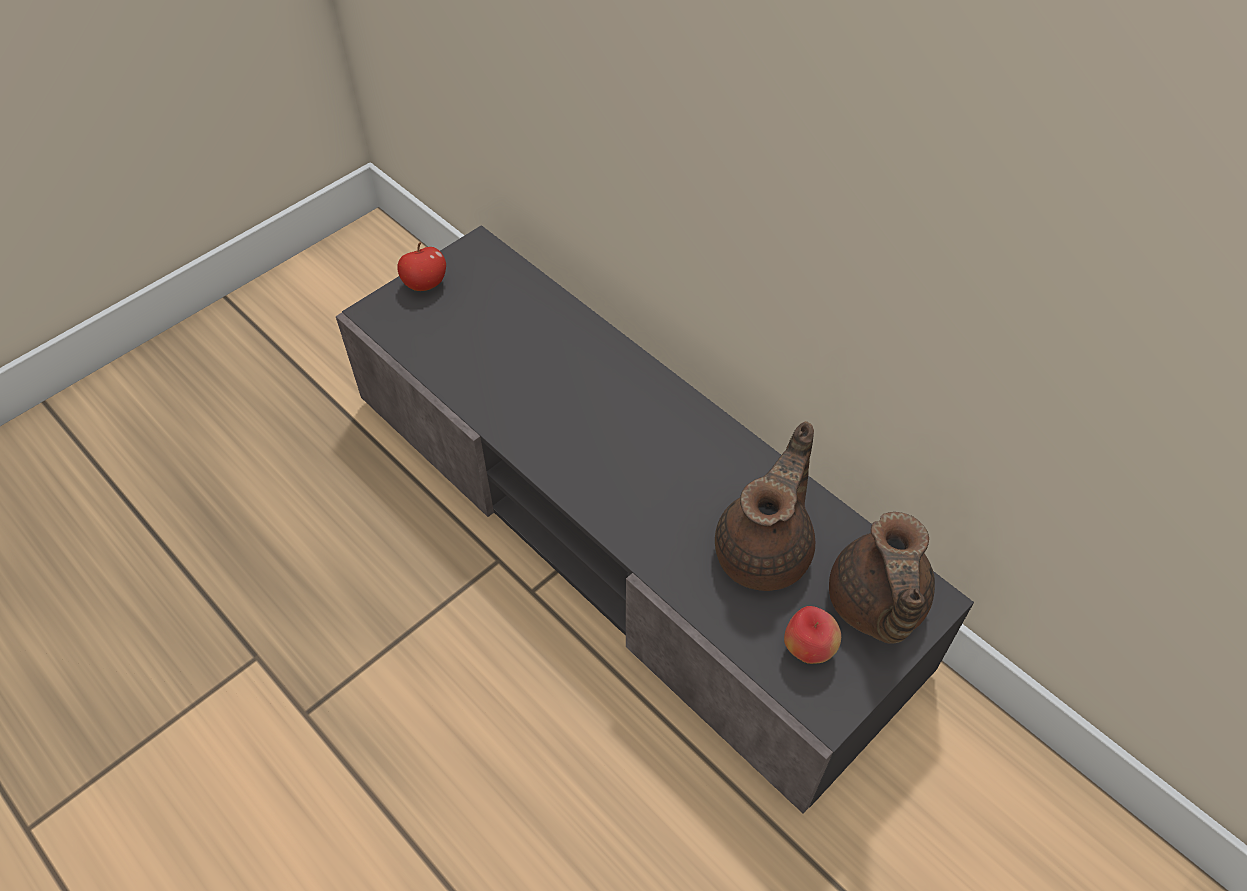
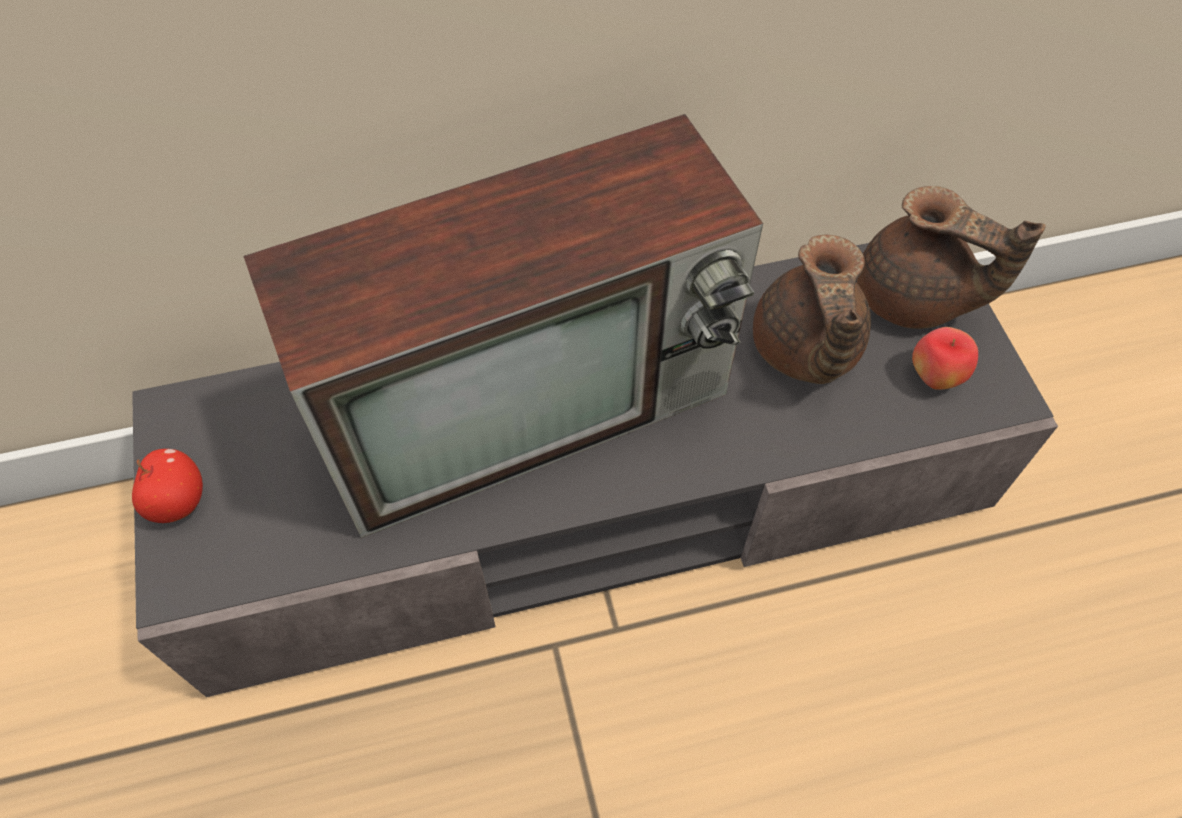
camera: 60 degrees left, 5 degrees up
(603, 411) = (531, 403): none -> television
(766, 550) = (804, 351): brown teapot -> brown teapot turned 150 degrees counterclockwise

